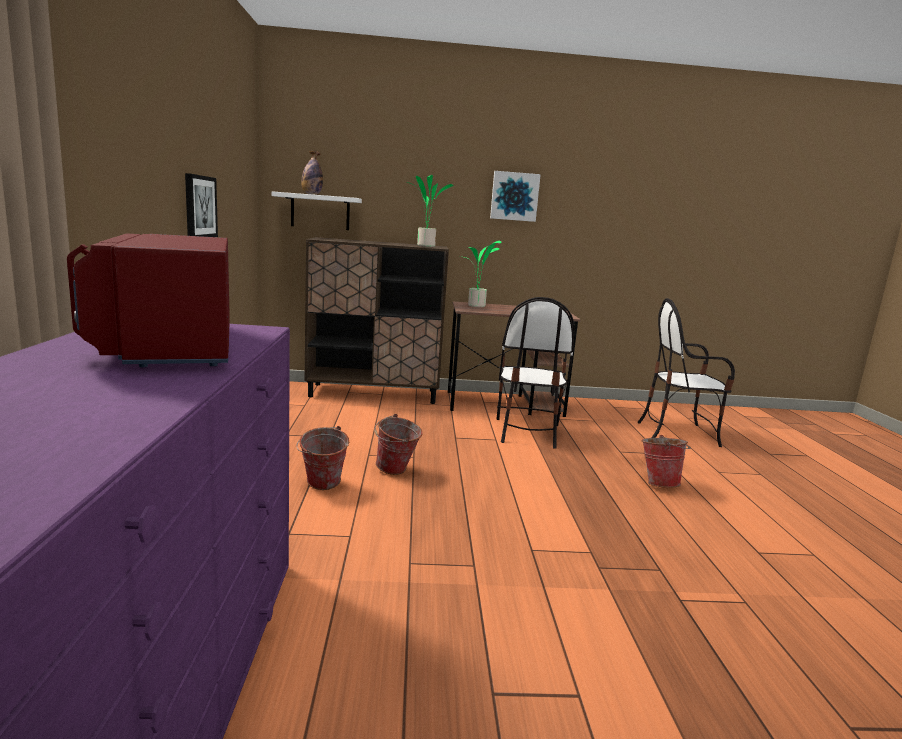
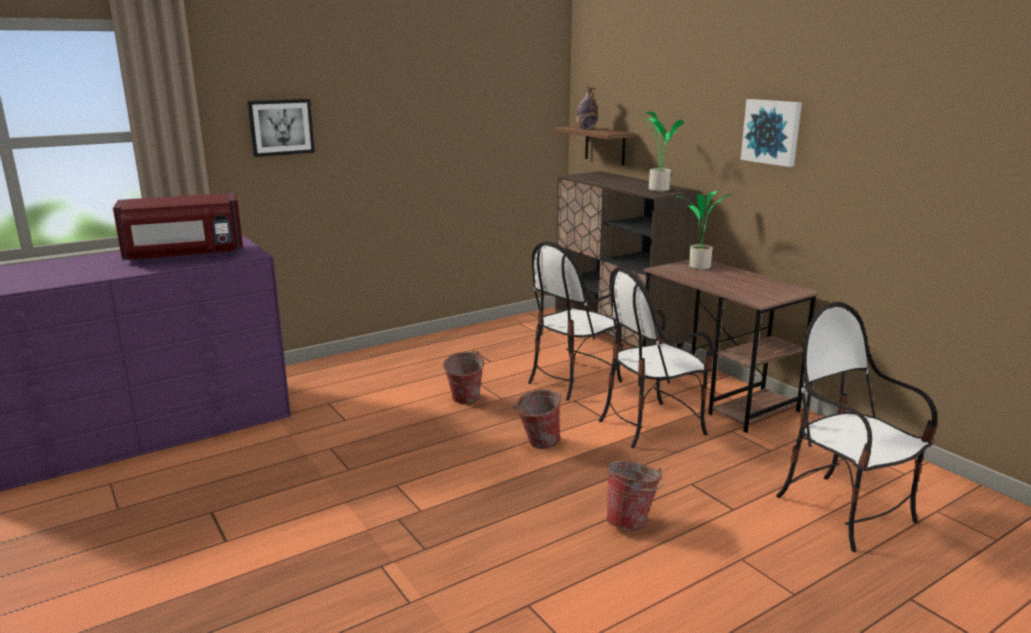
camera: 60 degrees right, 5 degrees up
(168, 346) = (185, 256): red microwave -> red microwave turned 150 degrees counterclockwise
(199, 207) = (422, 153): picture -> picture (281, 127)
(320, 212) = (605, 145): white shelf -> brown shelf
(321, 486) = (403, 389): bucket -> bucket (537, 444)
(419, 426) = (573, 380): none -> chair

